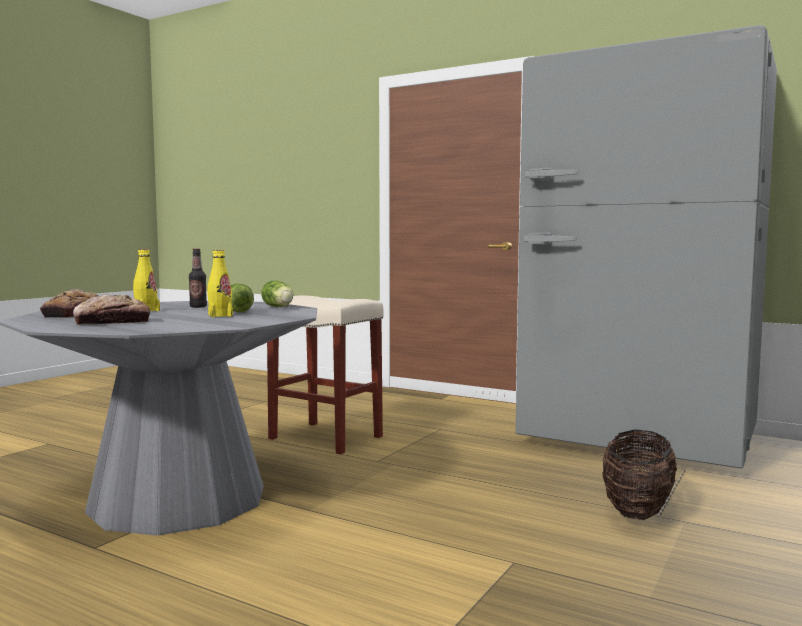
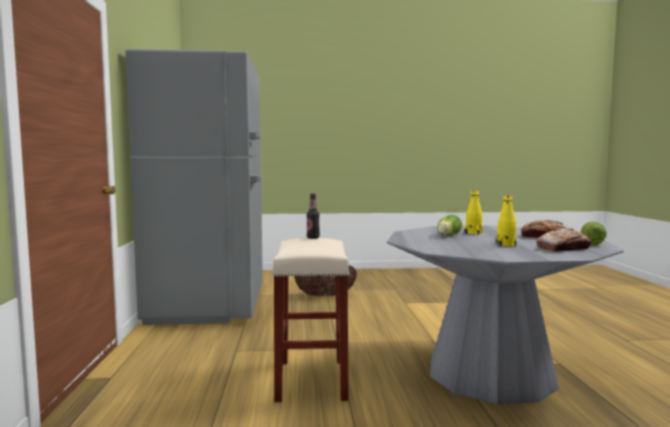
camera: 125 degrees left, 0 degrees up
(198, 307) = (458, 243): bottle -> bottle (313, 238)
(279, 307) = (413, 234): lettuce -> lettuce (592, 242)

